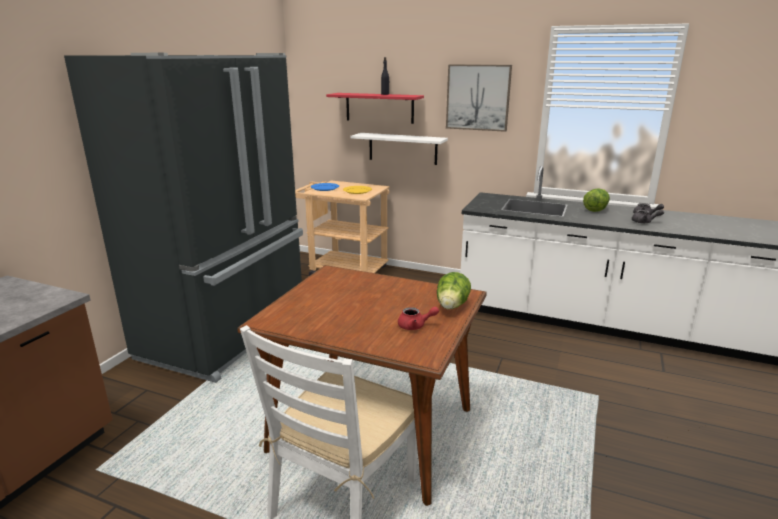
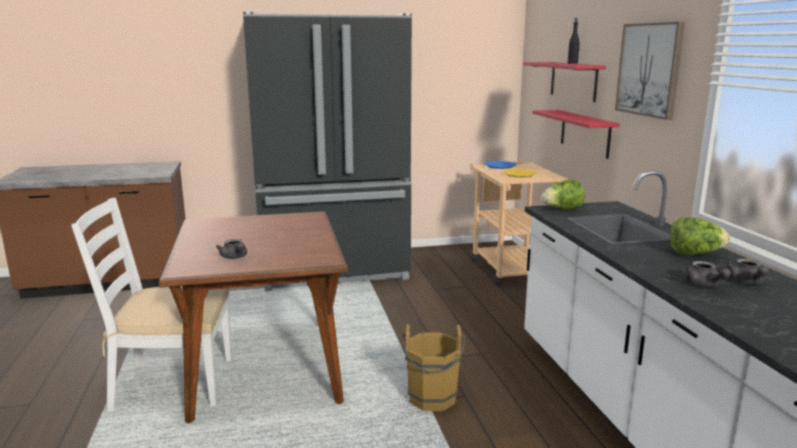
camera: 55 degrees right, 5 degrees down
(402, 148) = (585, 133): white shelf -> red shelf
(415, 326) = (235, 257): red teapot -> grey teapot
(451, 307) = (289, 260): lettuce -> lettuce (562, 209)
(497, 371) = (432, 401): none -> brown bucket

